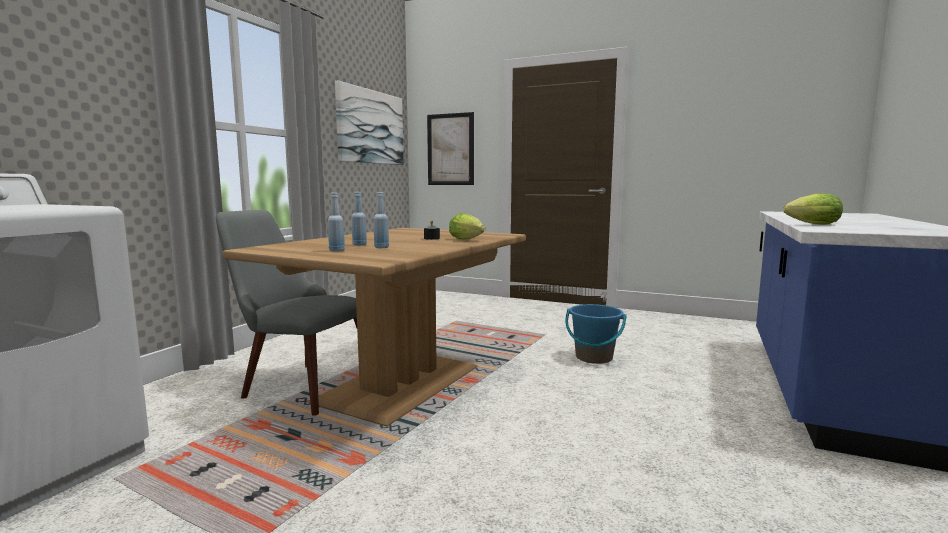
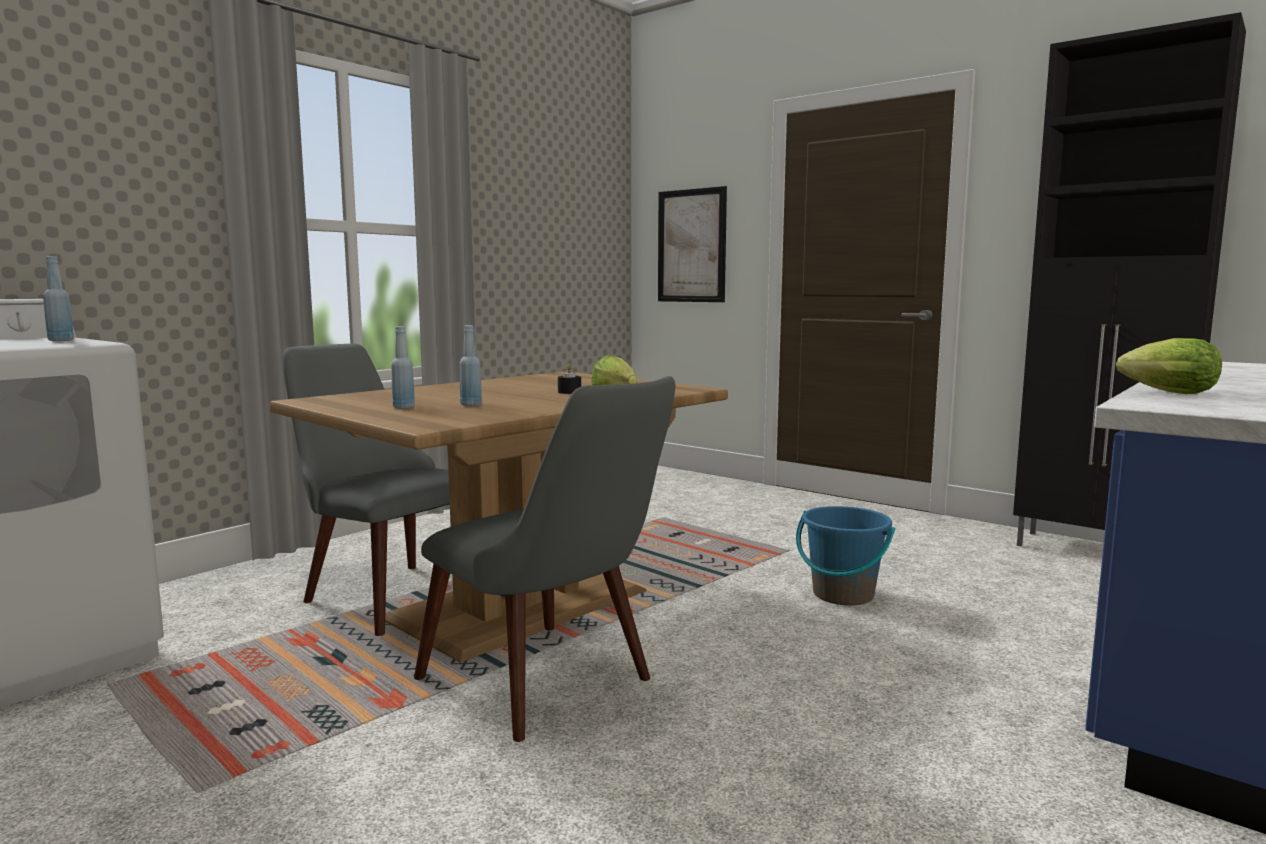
camera: 15 degrees right, 0 degrees up
(359, 245) = (450, 399): blue bottle -> blue bottle (61, 340)
(370, 127) = (563, 215): picture -> none
(461, 435) = (554, 688): none -> grey chair
(707, 322) = (1098, 552): none -> black cabinet

